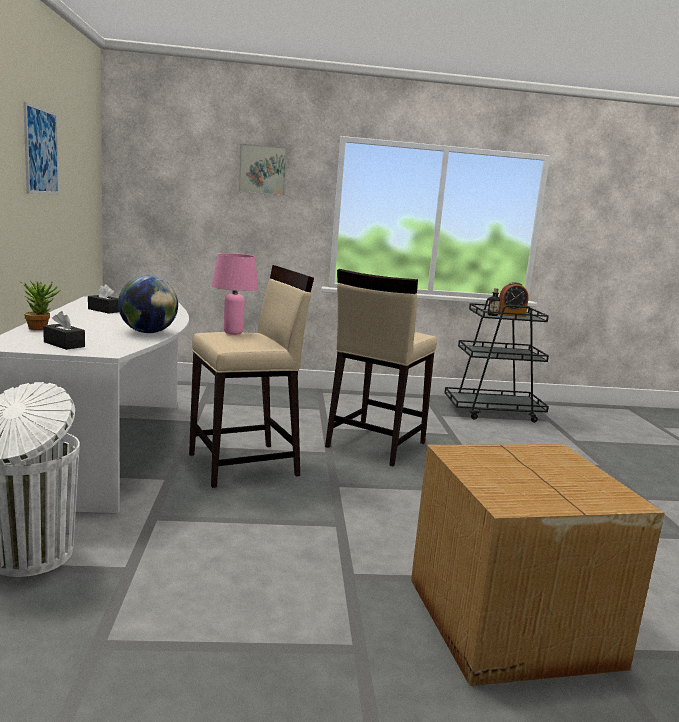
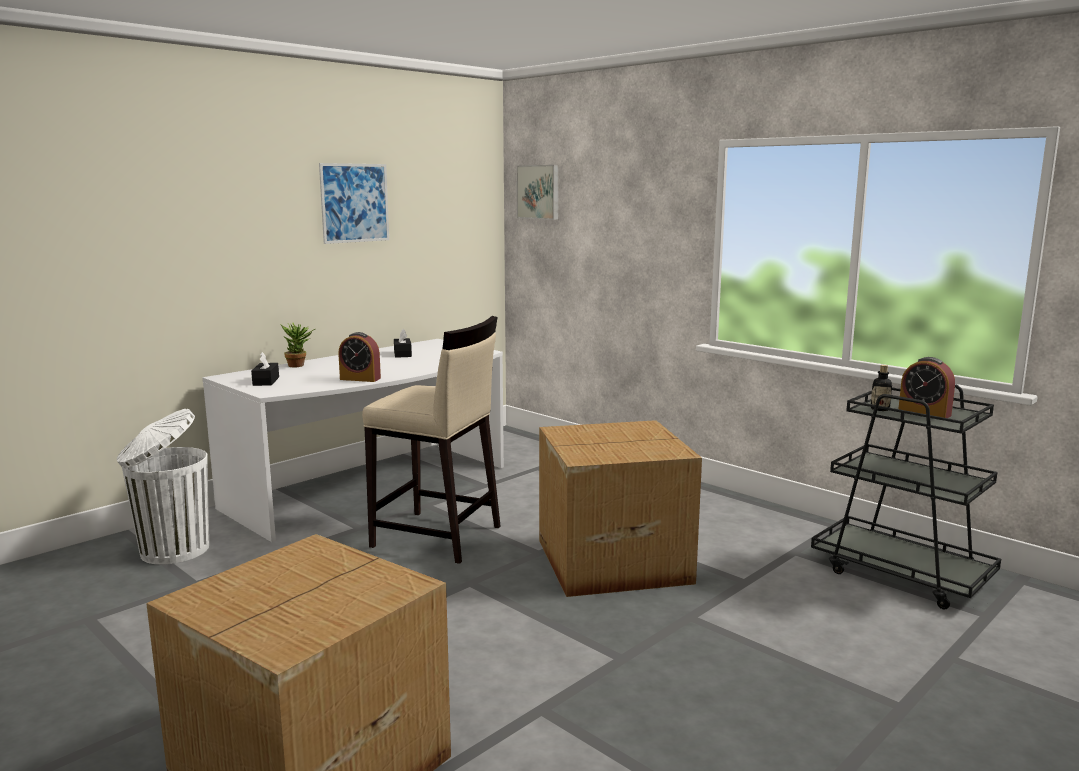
camera: 50 degrees right, 0 degrees up
(148, 332) = (360, 379): globe -> alarm clock
(233, 333) = (432, 389): pink table lamp -> none
(262, 170) = (636, 194): picture -> picture (539, 192)
(374, 445) = (610, 560): beige stool -> cardboard box

